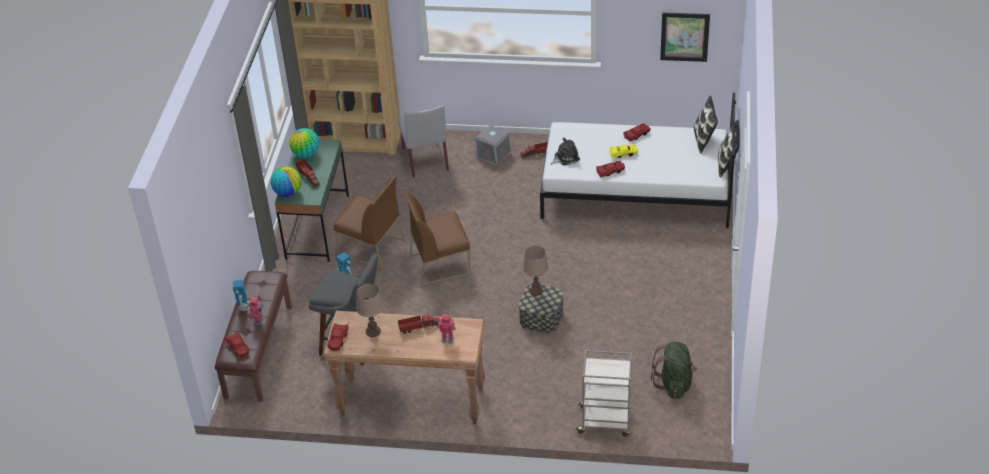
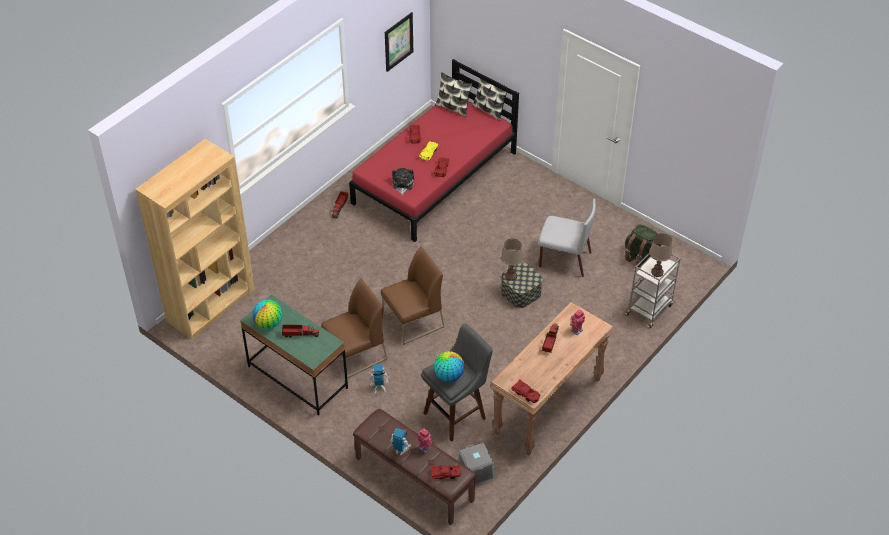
camera: 60 degrees left, 5 degrees up
(288, 193) = (308, 355): globe -> globe (448, 375)
(373, 331) = (533, 369): brown table lamp -> brown table lamp (657, 272)
(425, 159) = (279, 274): grey chair -> grey chair (564, 259)
(440, 264) = (413, 322): brown chair -> brown chair turned 135 degrees counterclockwise
(494, 154) = (316, 232): grey storage box -> grey storage box (476, 472)
(636, 191) = (435, 178): white bed -> red bed

